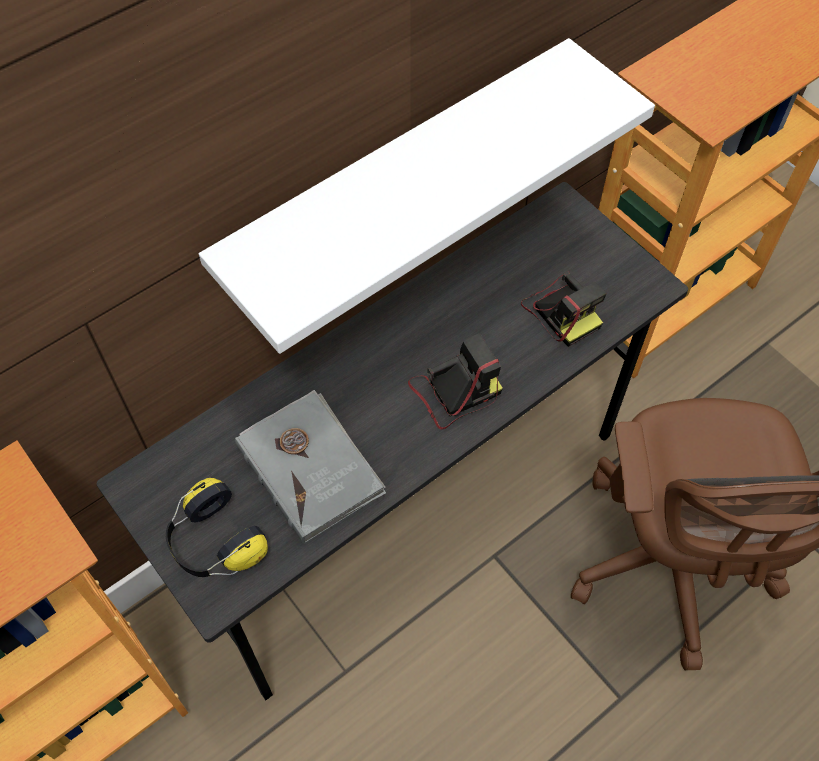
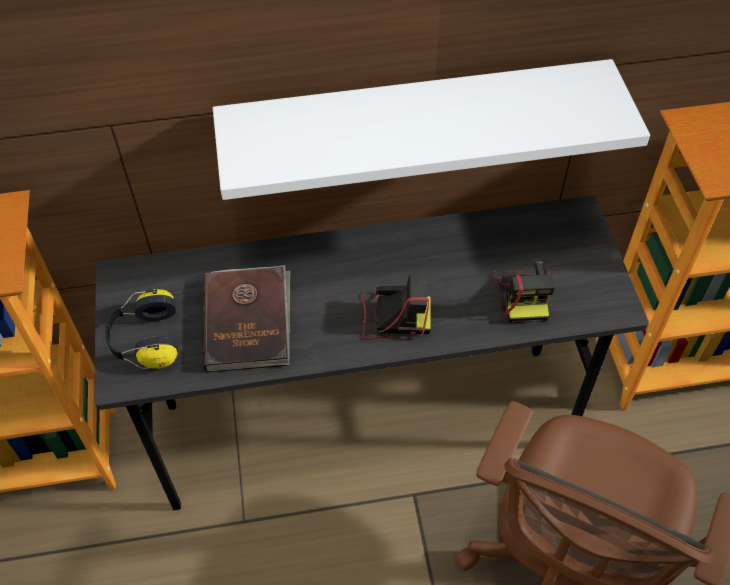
camera: 30 degrees right, 5 degrees down
(311, 467) = (248, 321): grey book -> brown book

